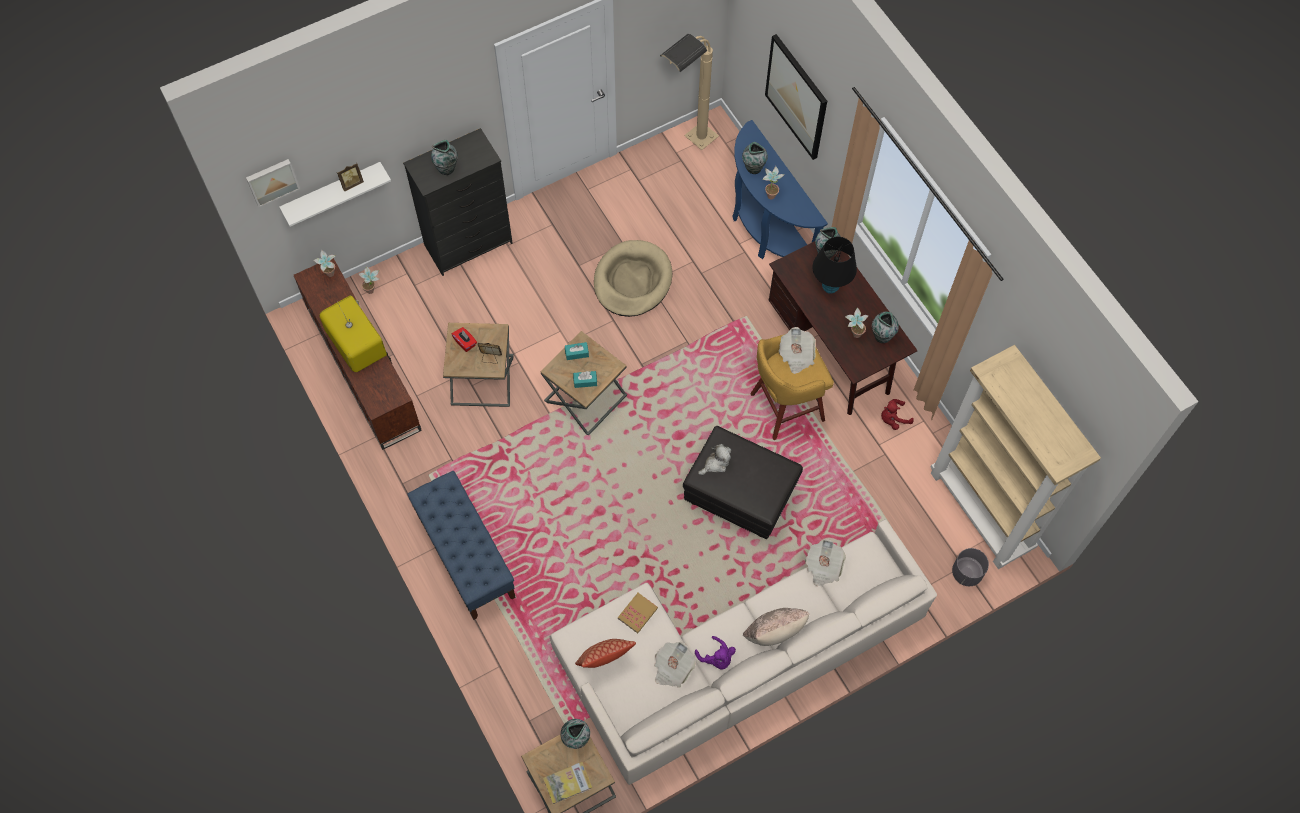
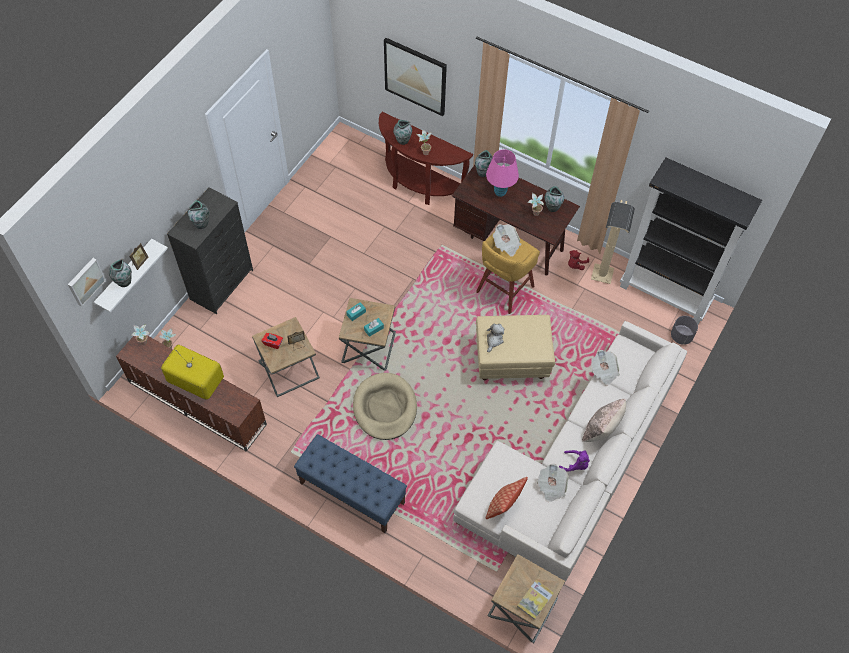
camera: 30 degrees left, 5 degrees down
(576, 739) = (521, 567): vase -> vase (124, 282)
(632, 281) = (352, 257): beige dog bed -> beige dog bed (385, 408)
(637, 613) = (505, 463): book -> none
(689, 148) = (336, 156): beige floor lamp -> beige floor lamp (600, 286)
(739, 497) = (511, 361): black ottoman -> beige ottoman
(765, 228) = (418, 185): blue console table -> brown console table
(830, 287) = (500, 192): black table lamp -> pink table lamp
(981, 512) = (665, 295): beige bookcase -> black bookcase

